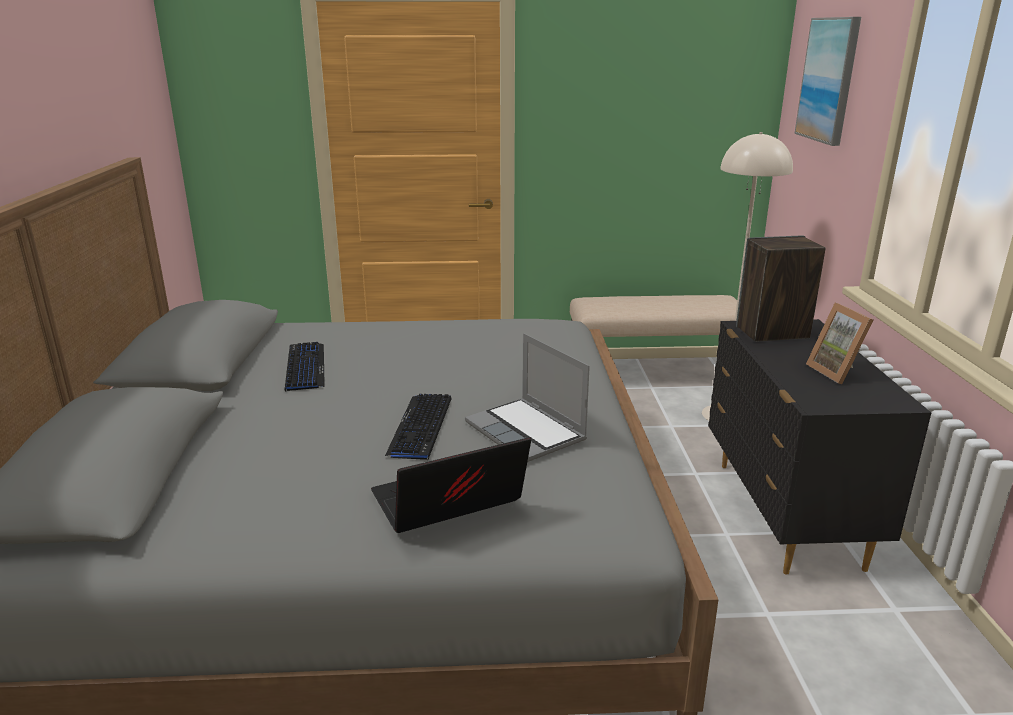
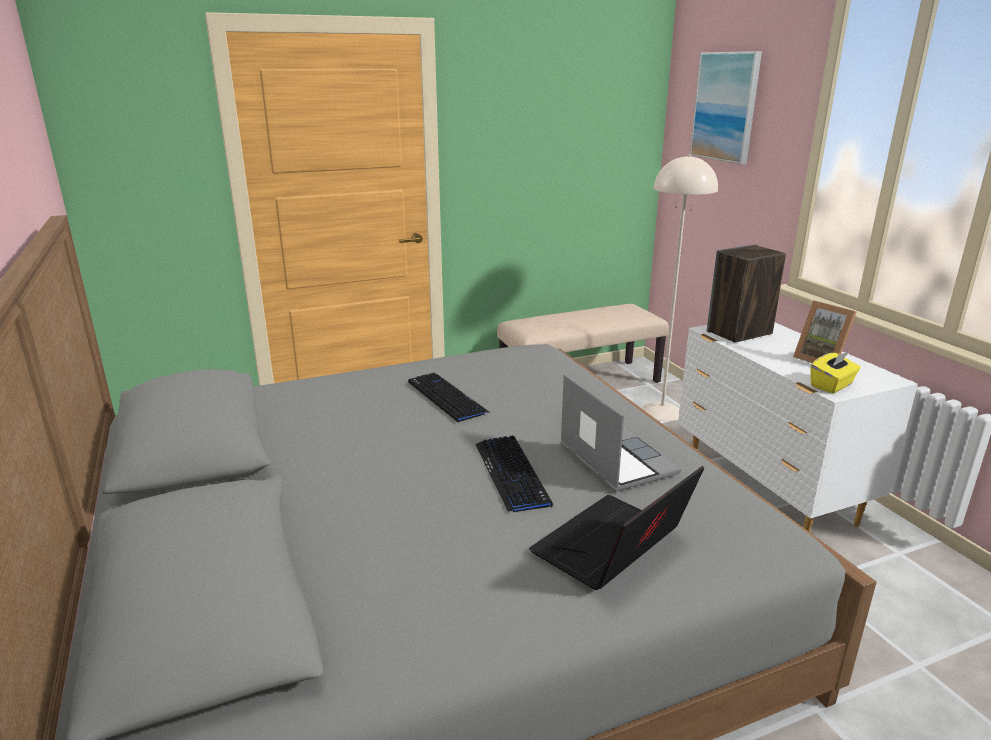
camera: 20 degrees left, 0 degrees up
(305, 367) = (332, 432): keyboard -> keyboard (446, 398)
(527, 432) = (615, 460): laptop -> laptop turned 150 degrees counterclockwise
(785, 514) = (768, 490): black dresser -> white dresser
(819, 398) = (832, 385): none -> yellow tissue box

